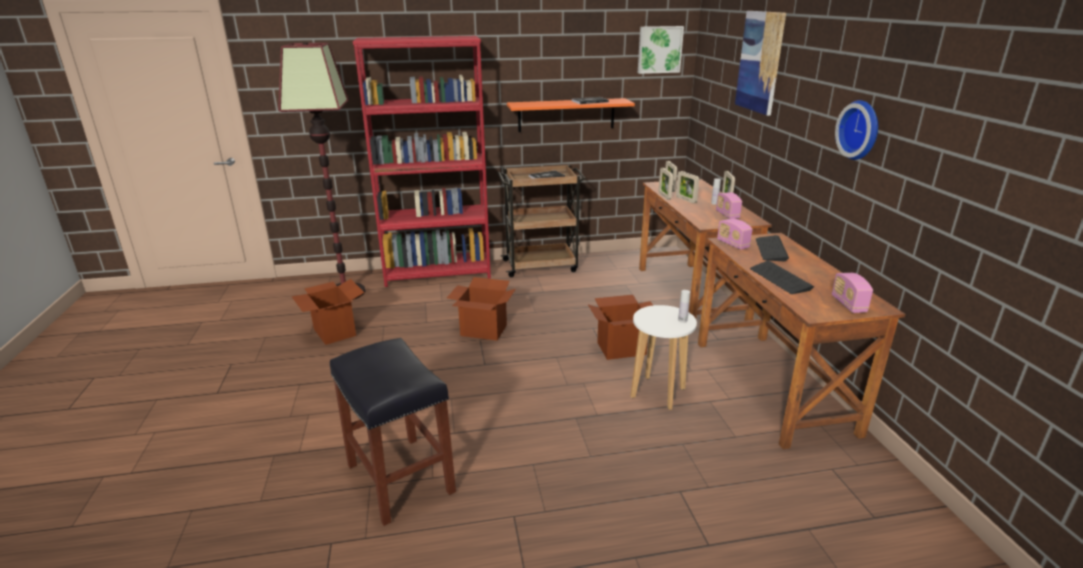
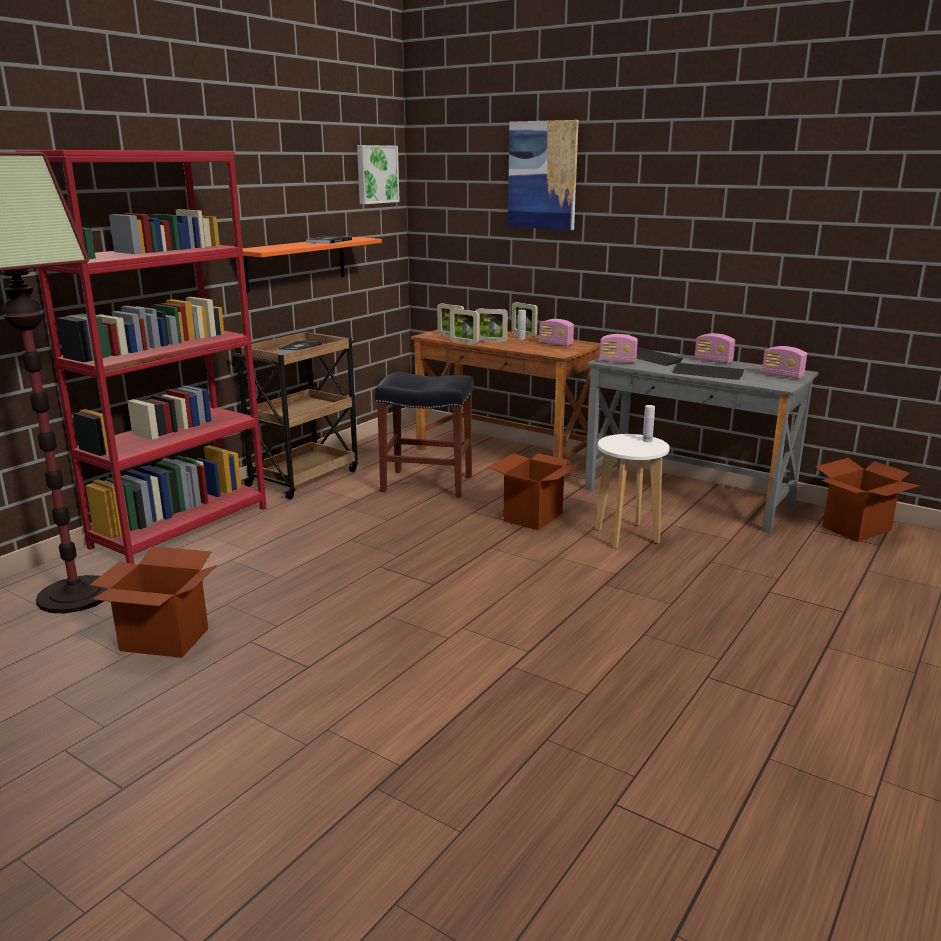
camera: 45 degrees left, 5 degrees down
(399, 478) = (558, 715): black stool -> black stool (425, 483)
(483, 330) = (366, 557): cardboard box -> cardboard box (856, 529)
(772, 385) = (688, 496): brown desk -> grey desk
(822, 269) = (713, 361): none -> radio
(861, 130) = (718, 221): wall clock -> none

